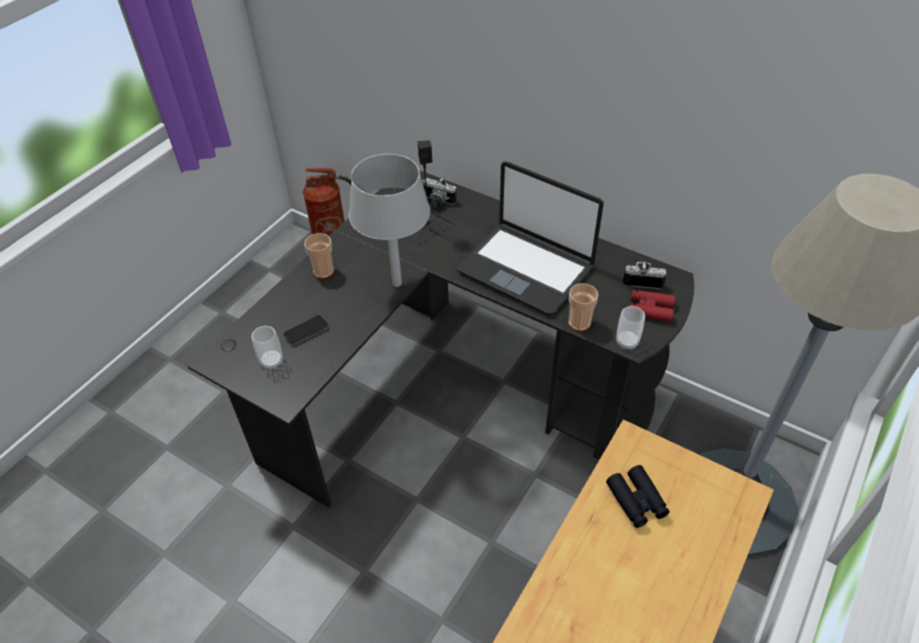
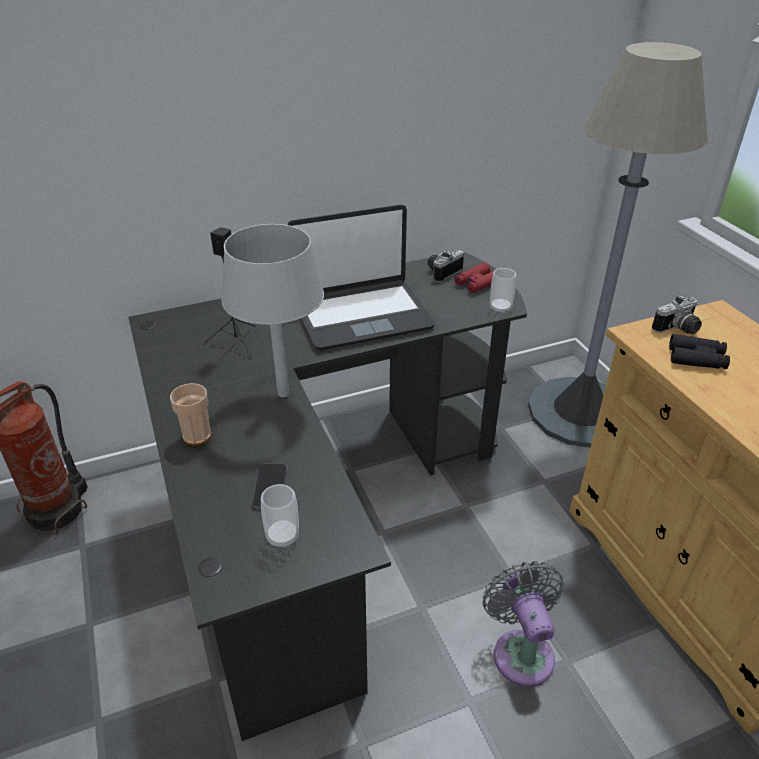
camera: 55 degrees left, 10 degrees down
(427, 583) = (521, 651): none -> grey fan
(436, 202) = (209, 322): camera -> camera (678, 329)
(579, 323) = (455, 319): cup -> none

